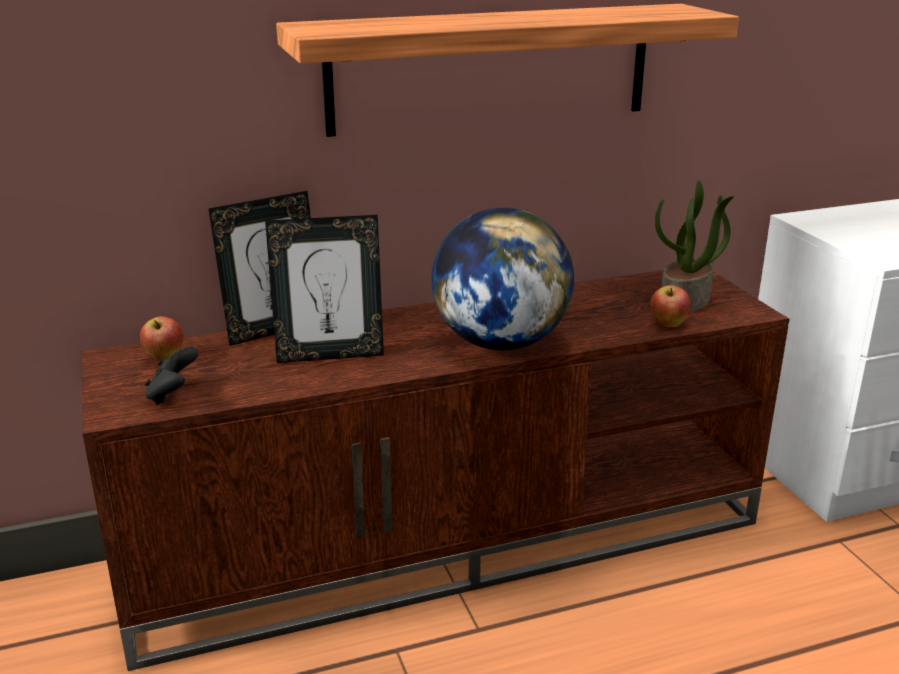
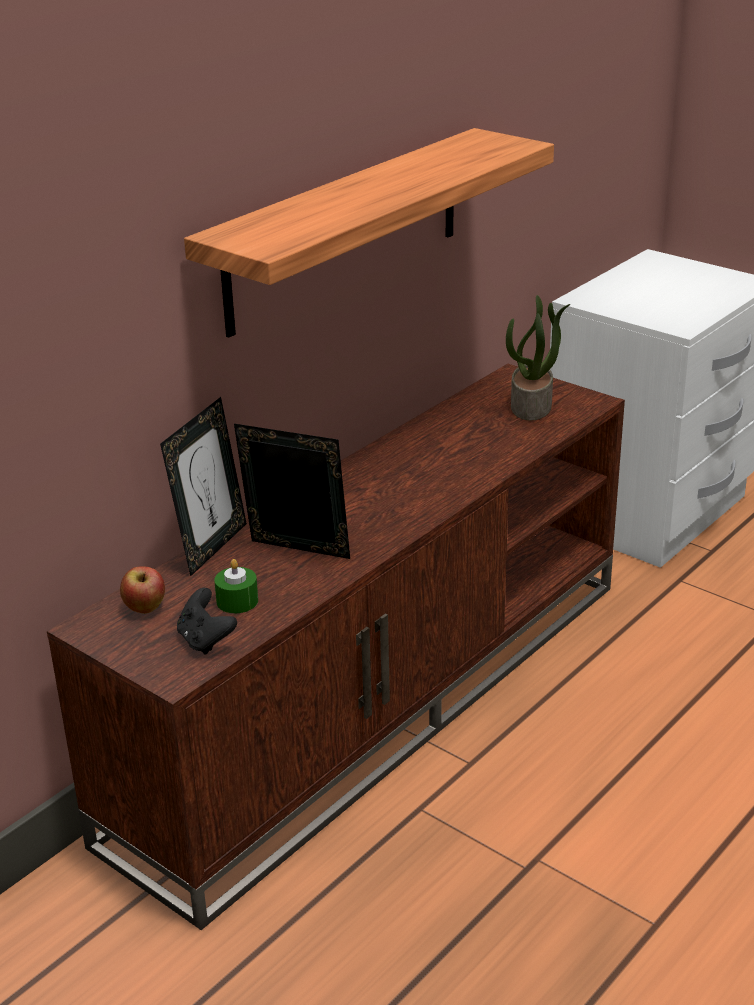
camera: 30 degrees left, 5 degrees up
(237, 374) = (237, 601): none -> green candle
(330, 355) = (297, 554): picture frame -> picture frame turned 120 degrees counterclockwise
(500, 343) = (428, 494): globe -> none
(668, 324) = (541, 434): apple -> none

